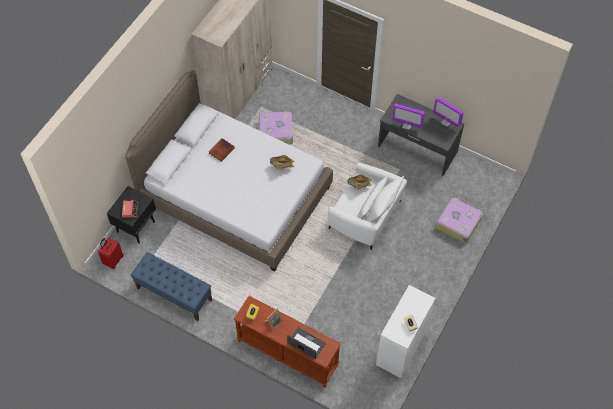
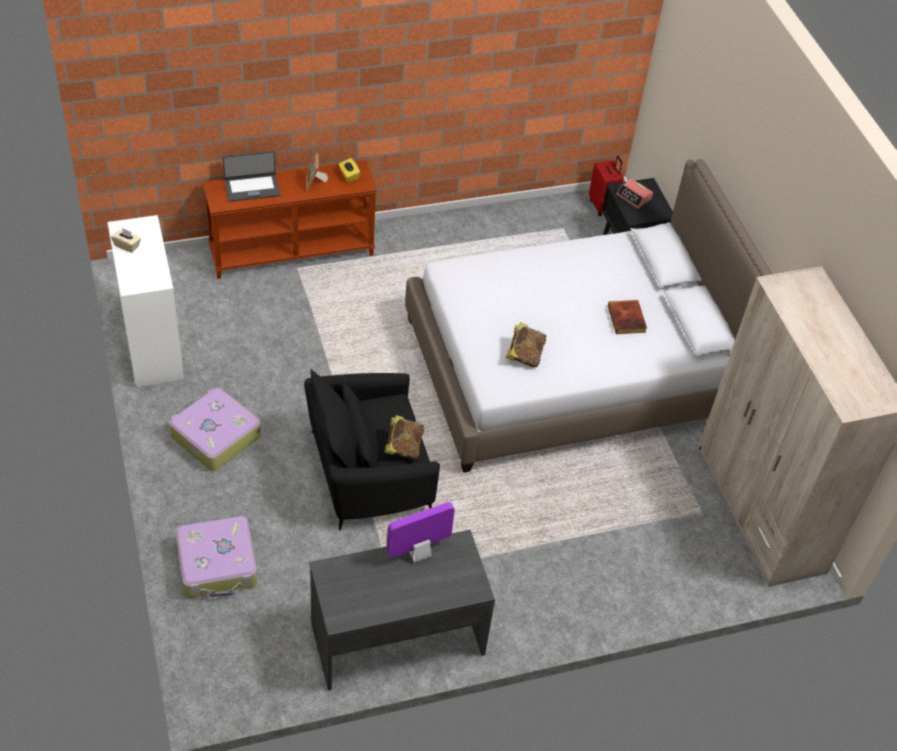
camera: 130 degrees right, 10 degrees down
(174, 294) = (492, 221): blue bench -> none
(276, 132) = (630, 491): suitcase -> suitcase (214, 436)
(365, 216) = (368, 471): white armchair -> black armchair
(446, 122) = (360, 612): monitor -> none

